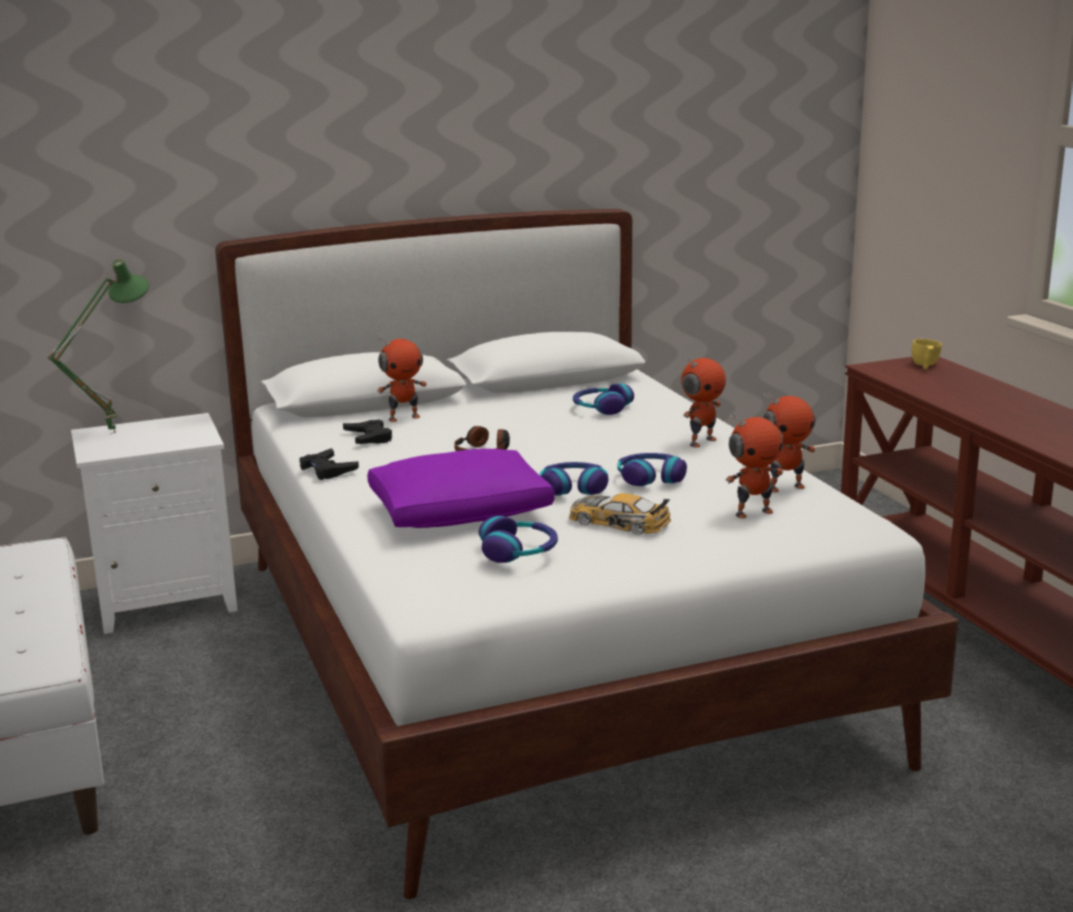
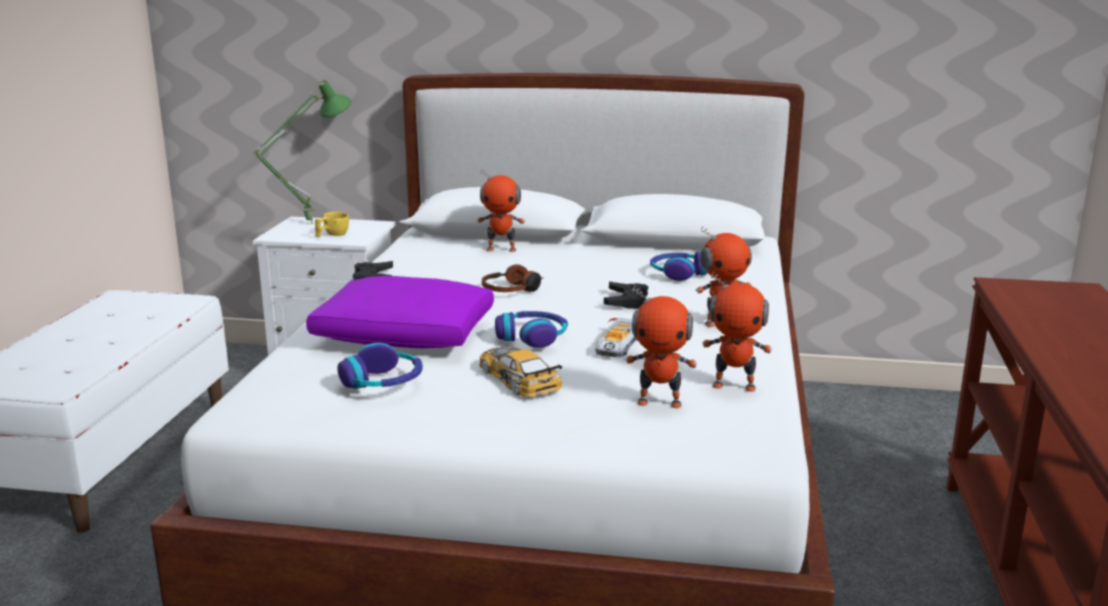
camera: 30 degrees right, 0 degrees up
(369, 438) = (447, 260): black game controller -> black game controller (626, 301)
(650, 478) = (618, 345): headphones -> toy car
(924, 365) = (1068, 293): yellow cup -> yellow cup (332, 235)

